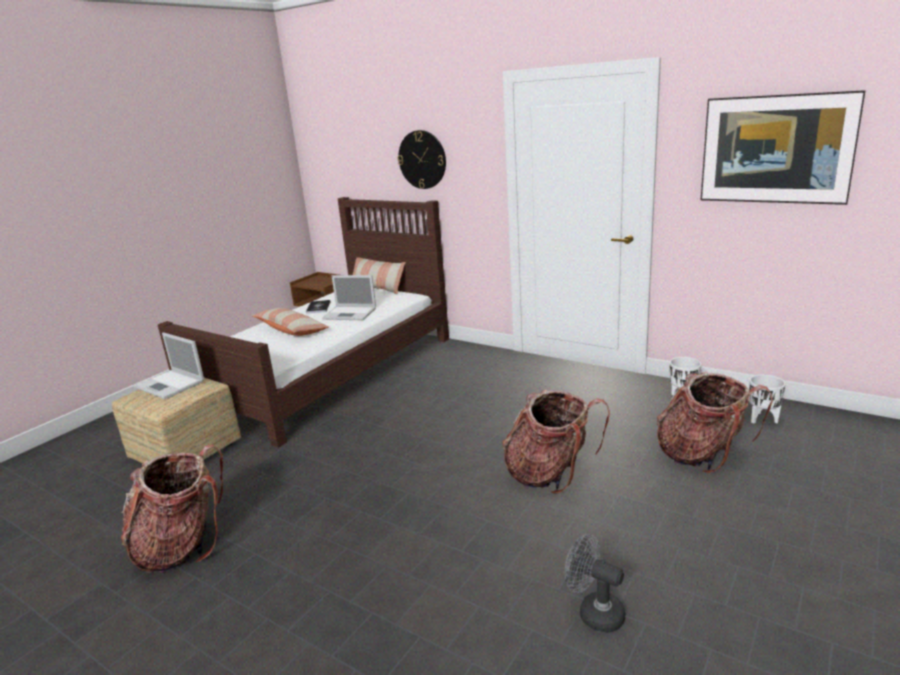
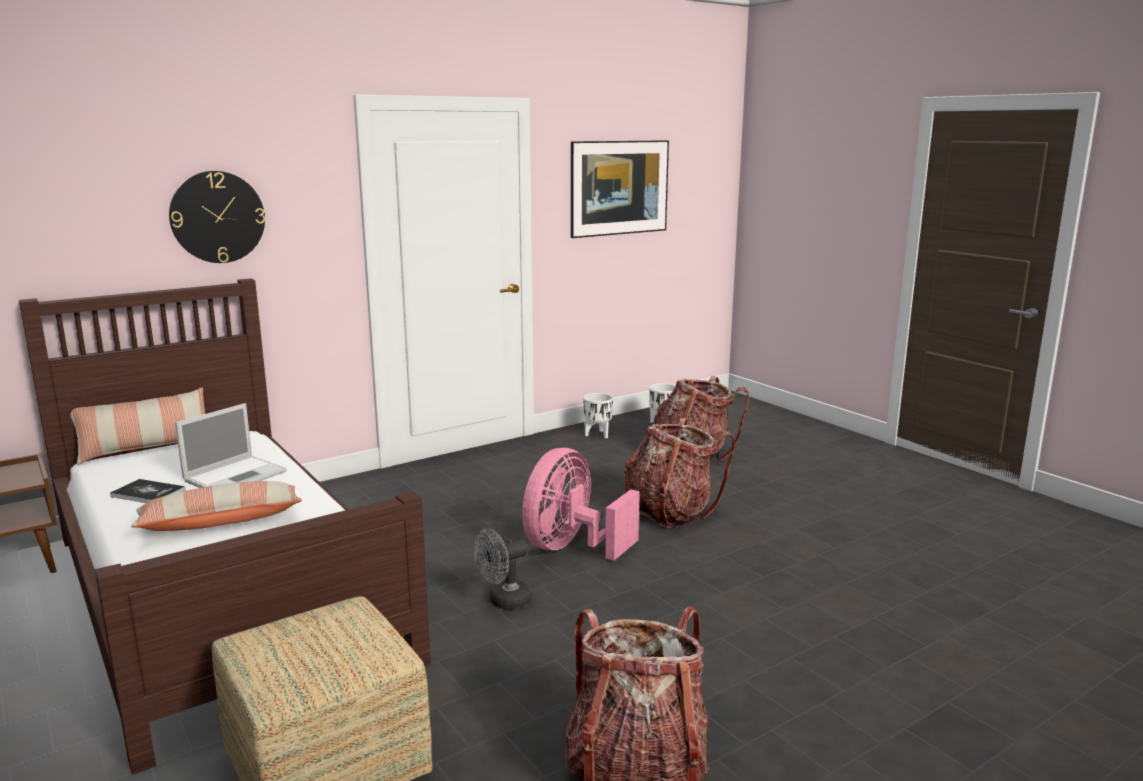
camera: 70 degrees left, 5 degrees down
(170, 384) = (296, 641): laptop -> none
(449, 448) = (571, 547): none -> pink fan
(594, 612) = (867, 541): grey fan -> grey fan (504, 601)

